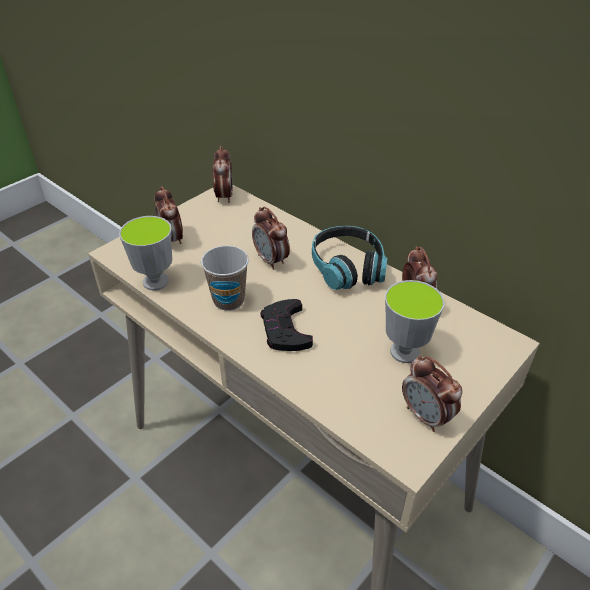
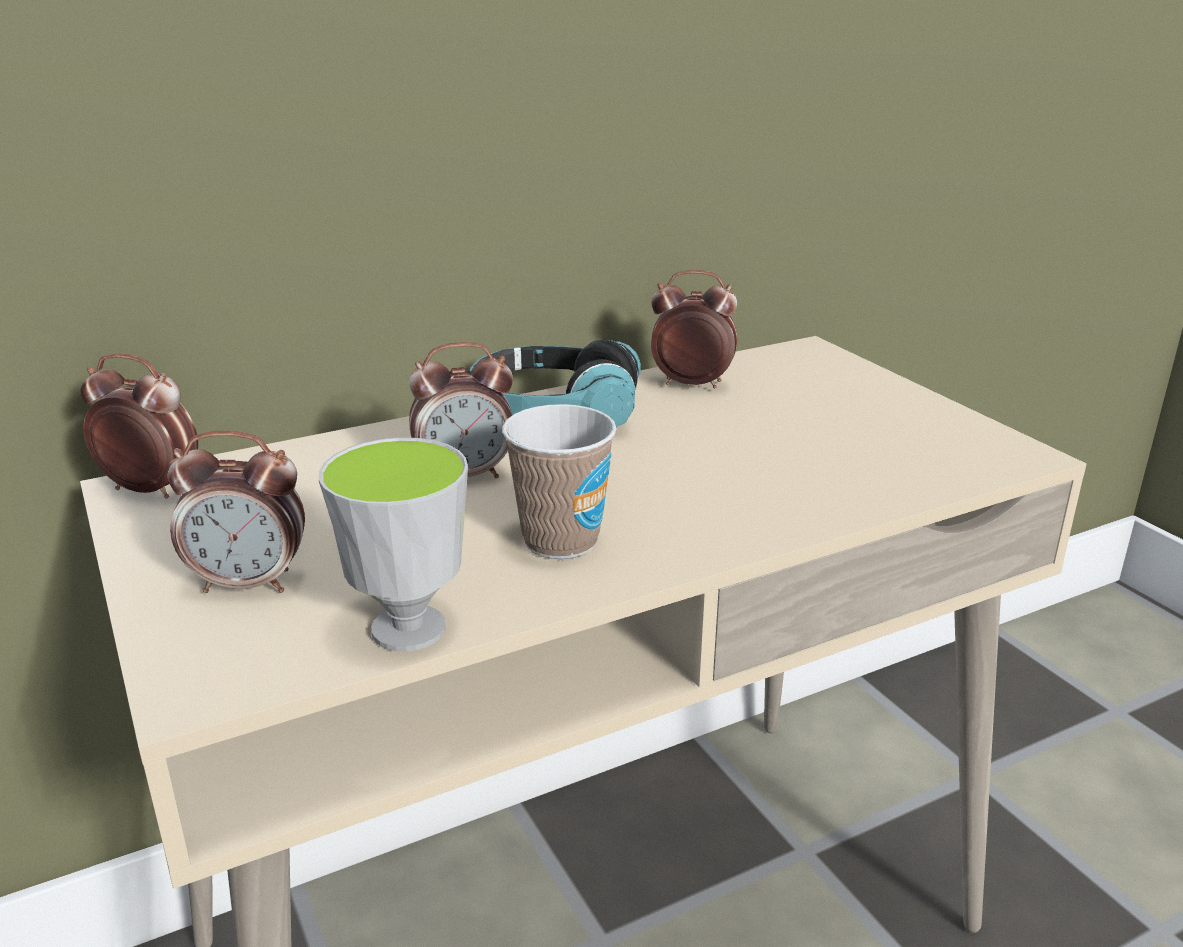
camera: 70 degrees left, 15 degrees down
(285, 330) = (693, 496): black game controller -> none
(404, 352) = (799, 413): cup -> none
(426, 416) = (942, 426): alarm clock -> none

